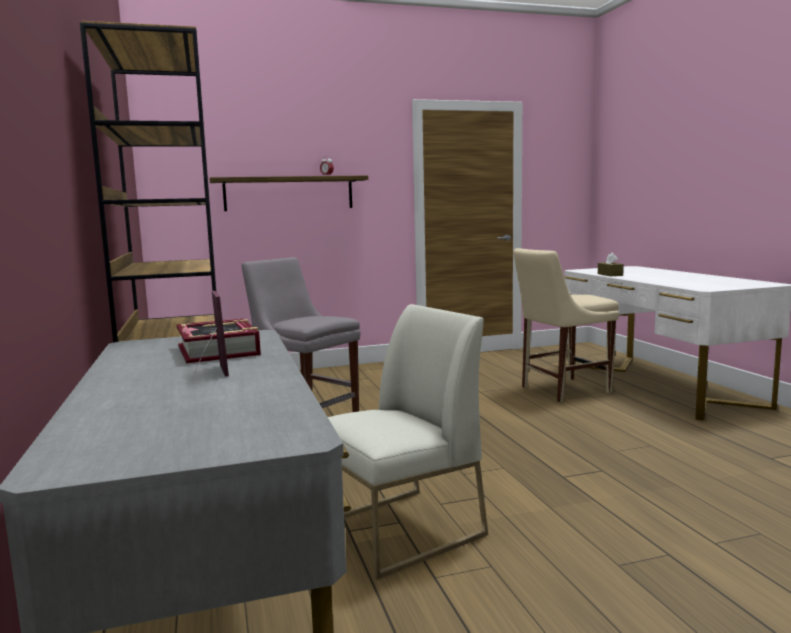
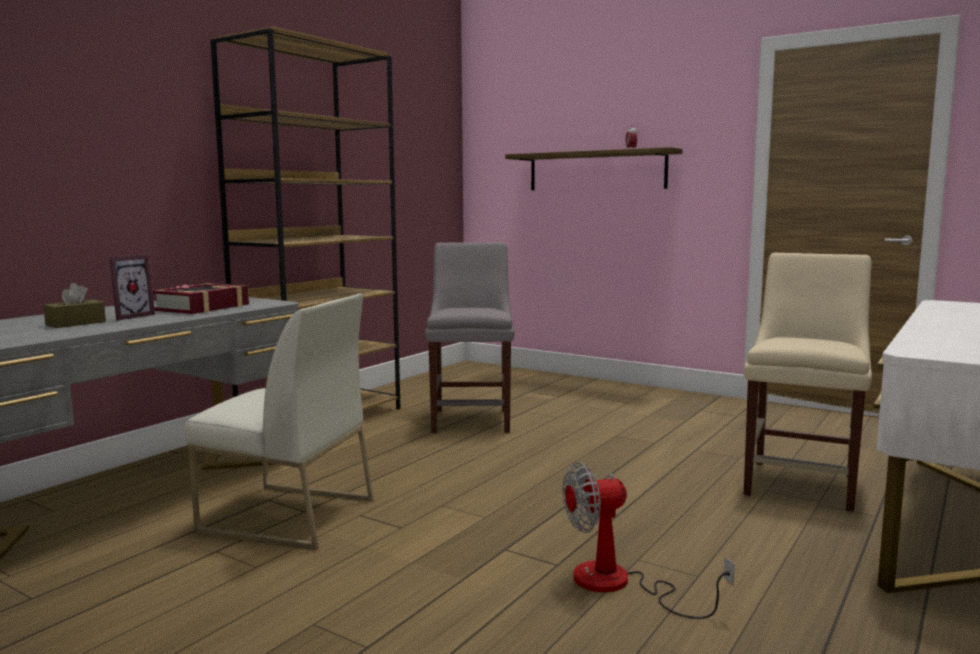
camera: 50 degrees right, 0 degrees up
(561, 390) = (802, 482): beige chair -> beige chair turned 90 degrees clockwise
(610, 274) = (939, 314): brown tissue box -> brown tissue box (76, 323)
(645, 464) = (620, 585): none -> fan

